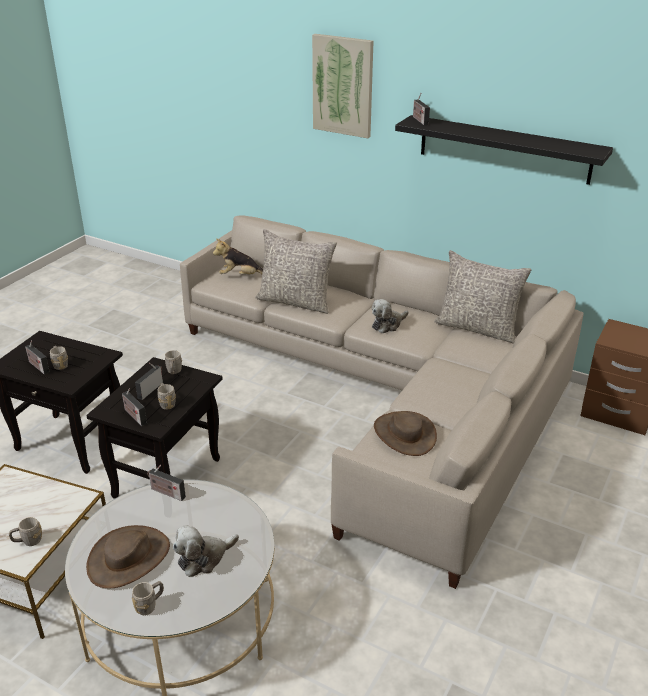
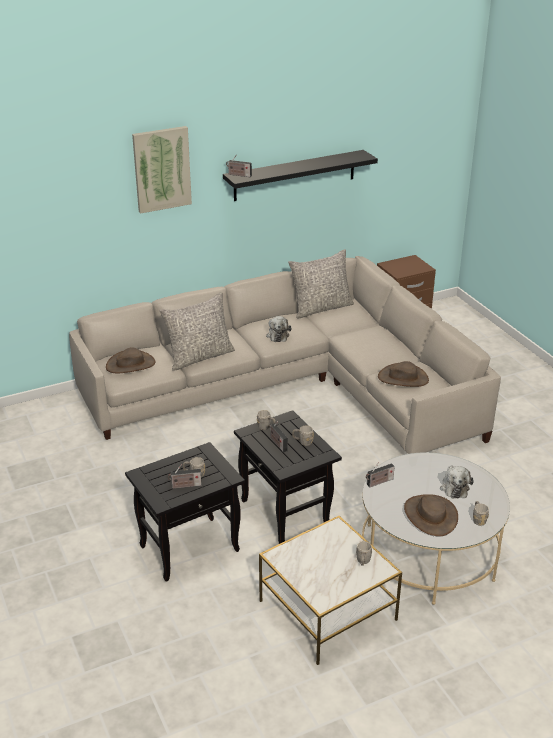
camera: 55 degrees left, 0 degrees up
(134, 416) = (304, 459): radio -> none
(240, 276) = (130, 364): plush toy -> brown hat

